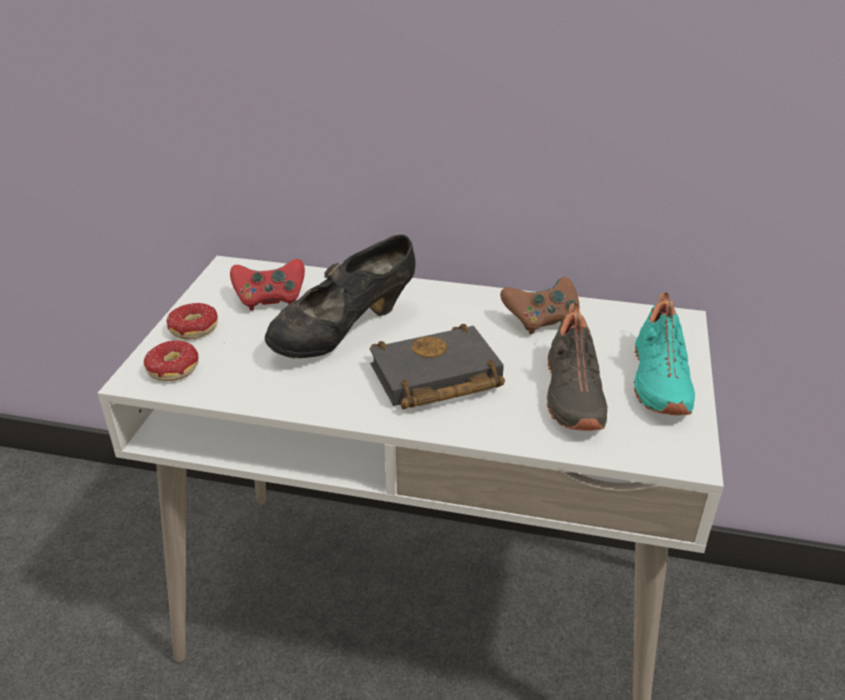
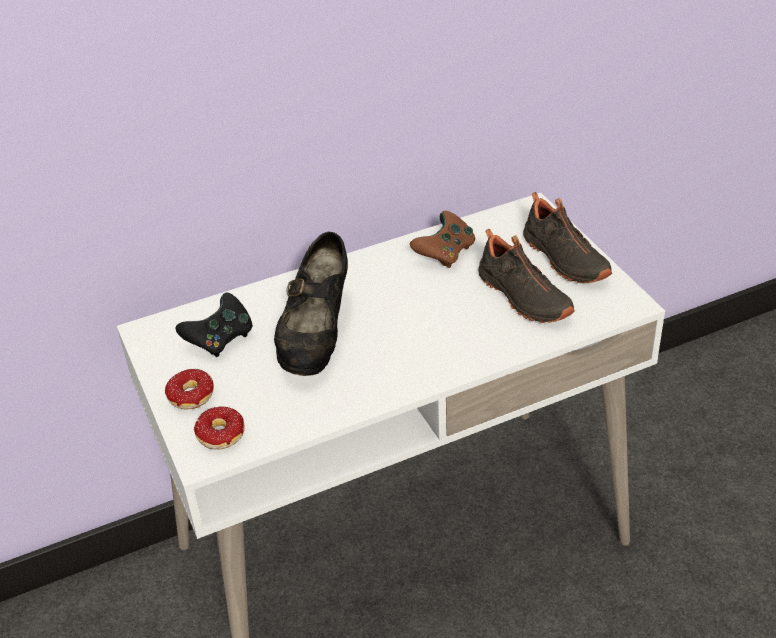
camera: 35 degrees left, 5 degrees up
(270, 299) = (220, 339): red game controller -> black game controller
(434, 378) = (423, 335): black book -> none
(657, 380) = (563, 259): turquoise shoe -> black shoe

